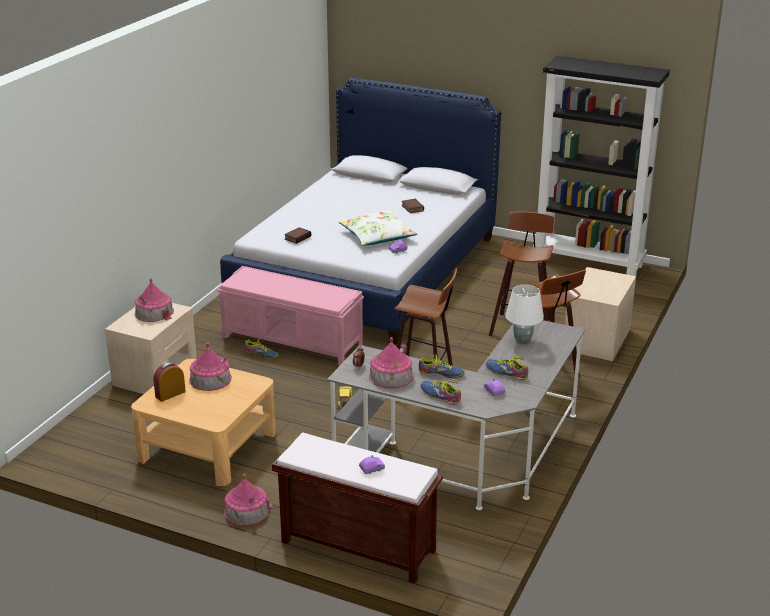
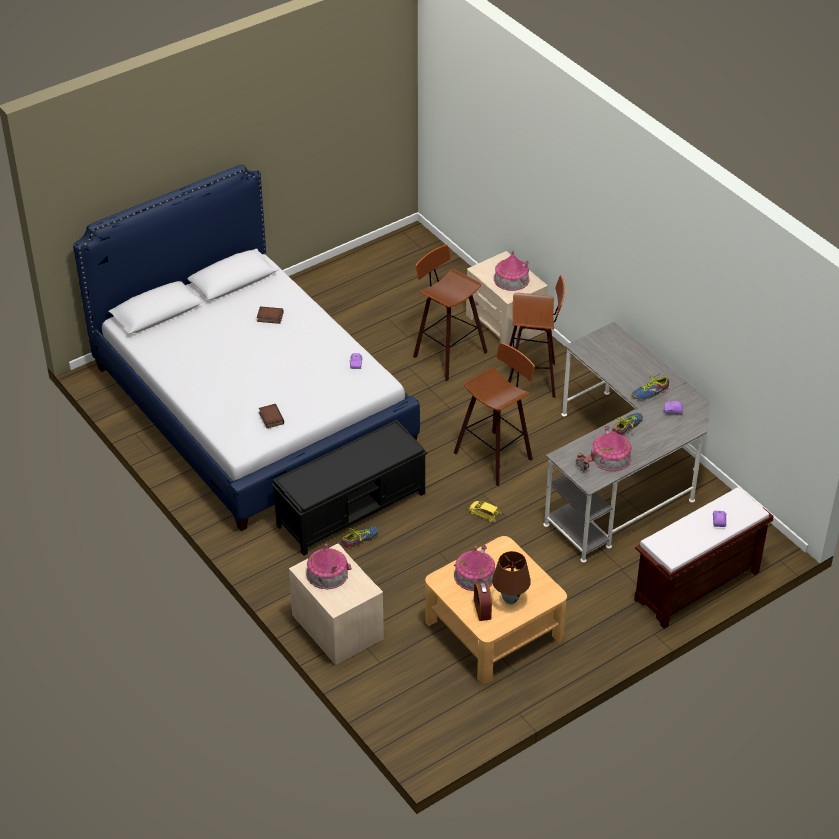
camera: 60 degrees left, 15 degrees up
(193, 404) = (510, 599): none -> brown table lamp
(246, 511) = (608, 635): toy house -> toy house (511, 279)
(293, 341) = (352, 509): pink bench -> black bench
(377, 236) = (313, 365): white pillow -> none
(440, 396) = (659, 442): shoe -> none
(522, 341) = (608, 362): white table lamp -> none
(589, 262) = (368, 259): black bookcase -> none

